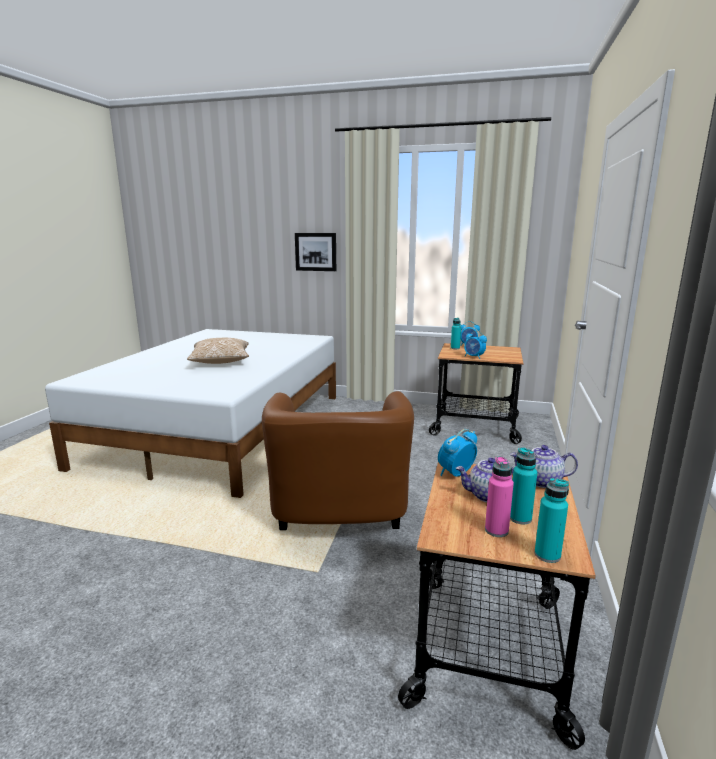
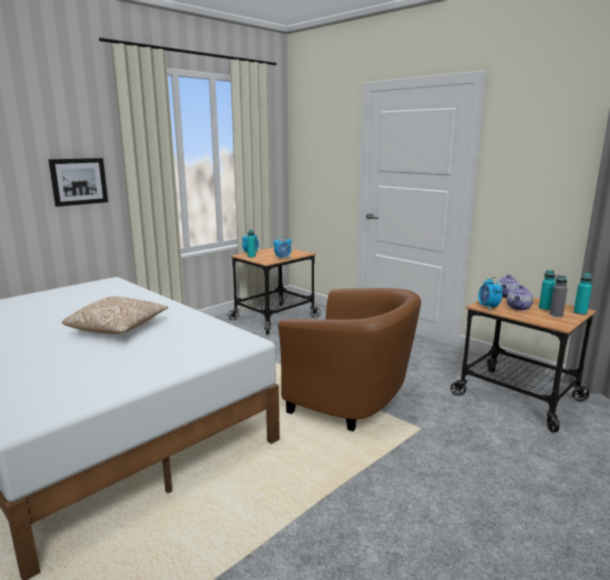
camera: 60 degrees left, 0 degrees up
(496, 530) = (556, 315): pink bottle -> grey bottle

